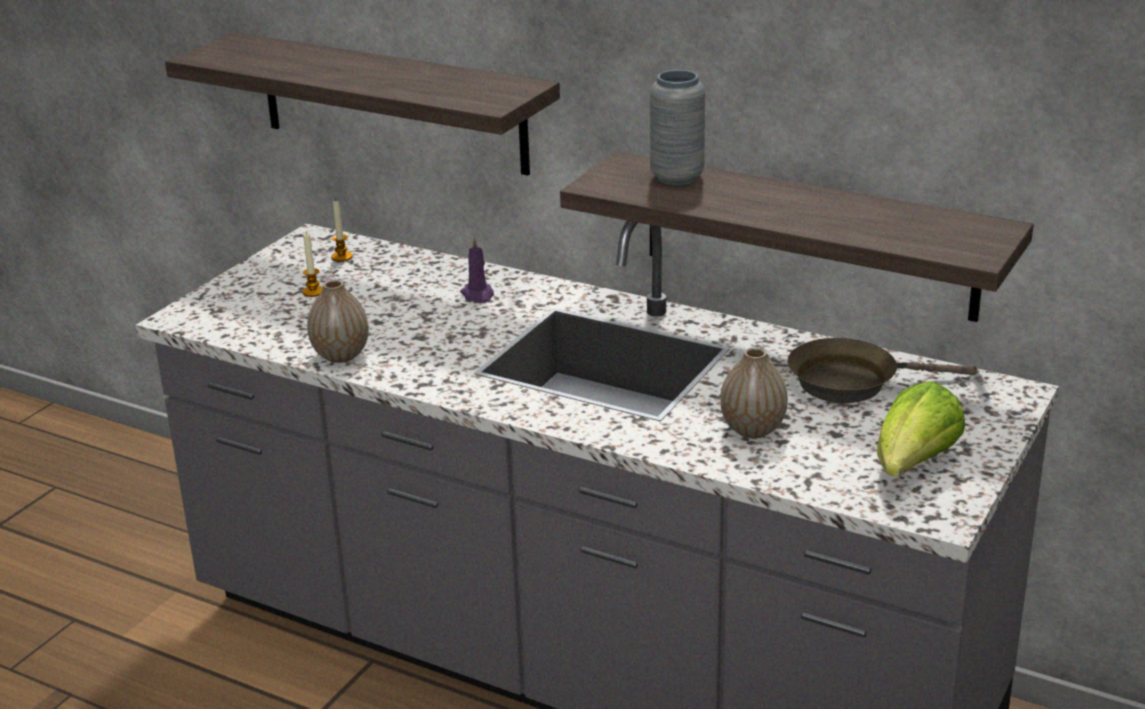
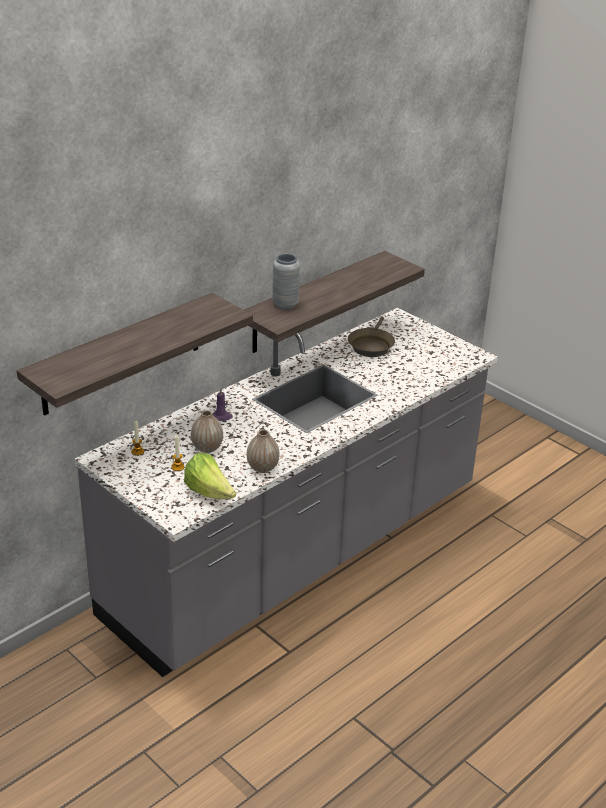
camera: 75 degrees left, 5 degrees up
(752, 430) = (397, 376): vase -> vase (207, 448)
(913, 465) = (441, 351): lettuce -> lettuce (209, 493)

